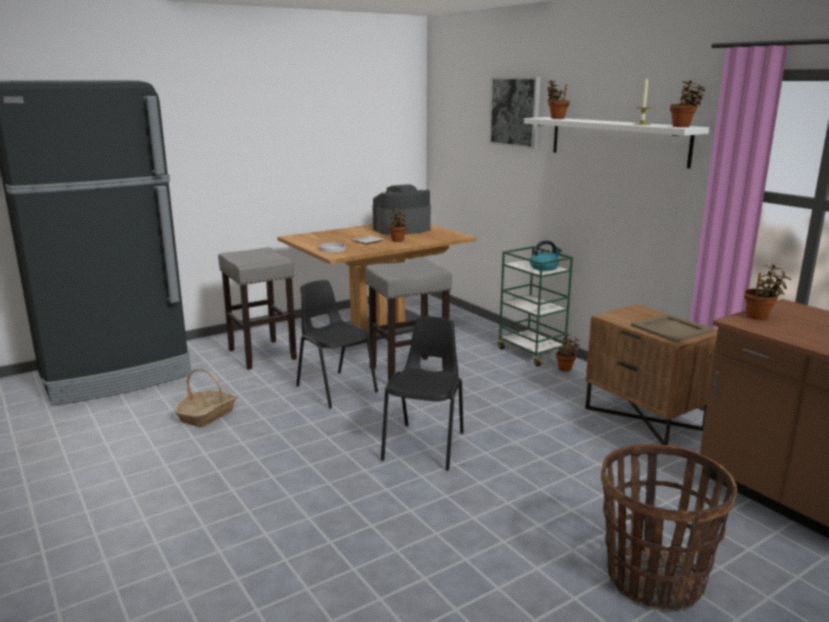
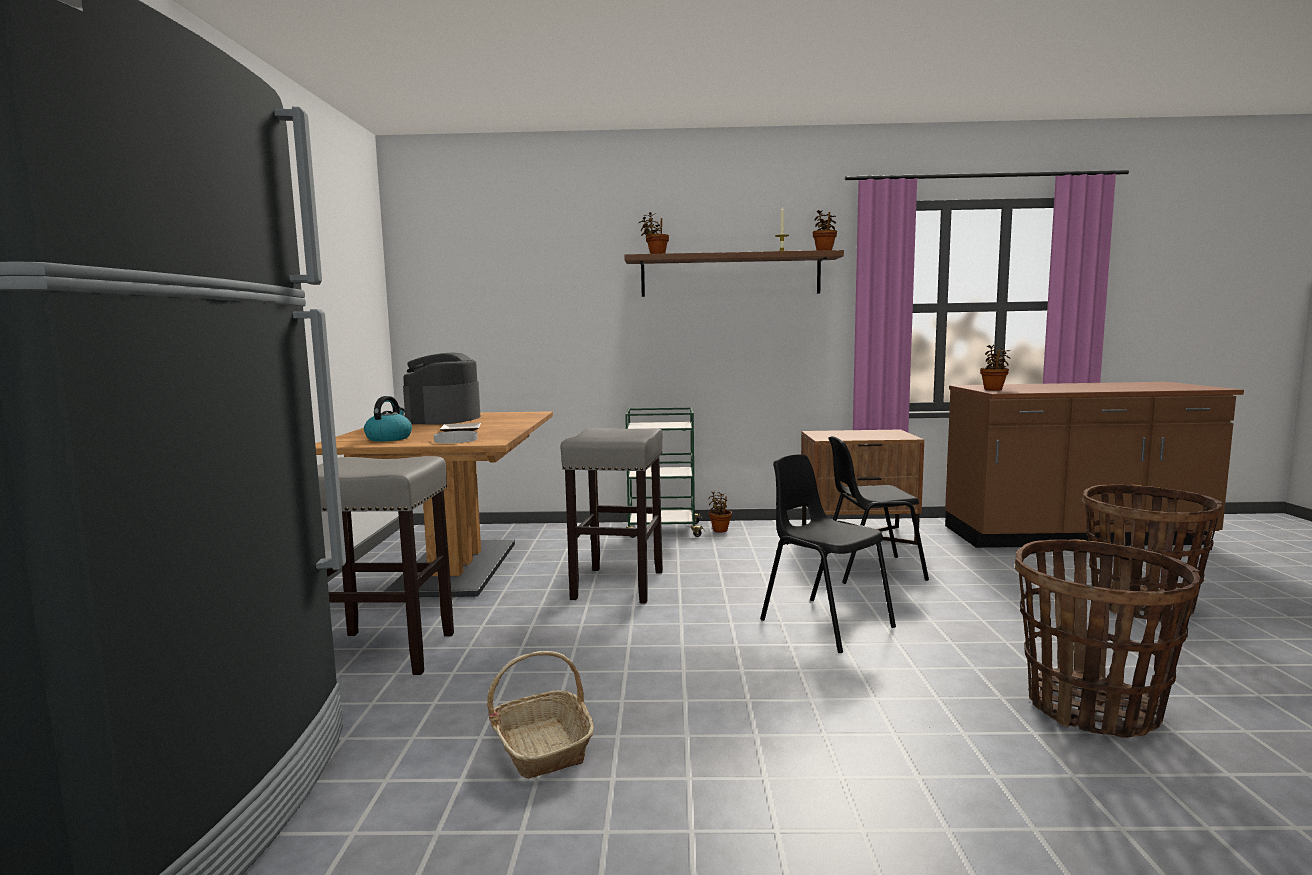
camera: 55 degrees left, 10 degrees down
(335, 389) = (600, 632): black chair -> black chair (870, 570)
(387, 562) = (1092, 708): none -> basket
(398, 240) = (489, 424): potted plant -> none
(515, 111) = (571, 255): picture -> none
(544, 267) = (670, 424): kettle -> kettle (389, 438)
(617, 140) = (730, 275): white shelf -> brown shelf
(670, 328) = (878, 434): beige tray -> none

